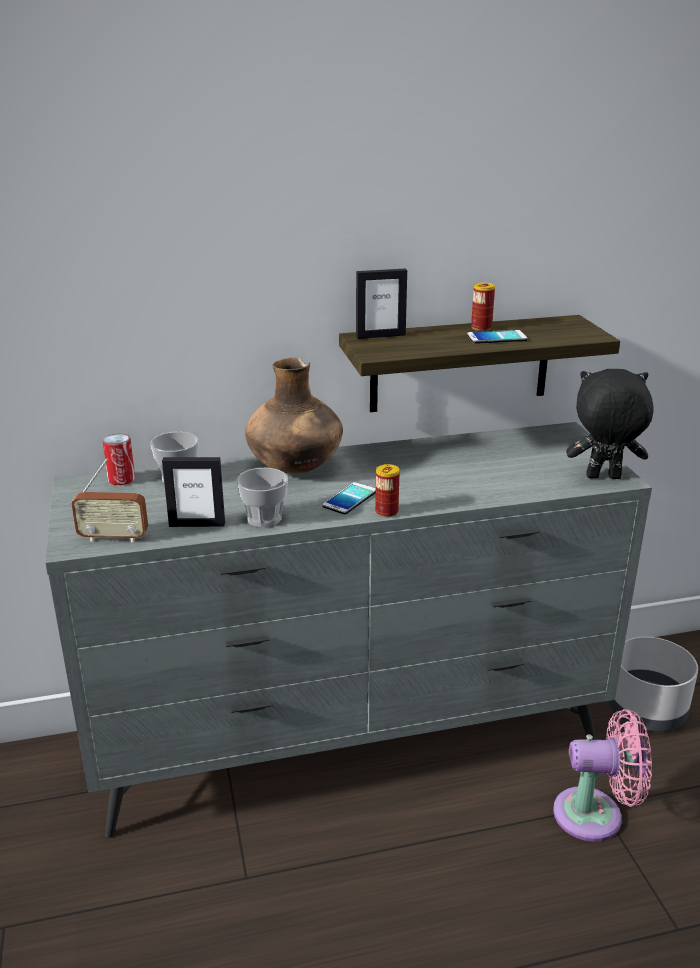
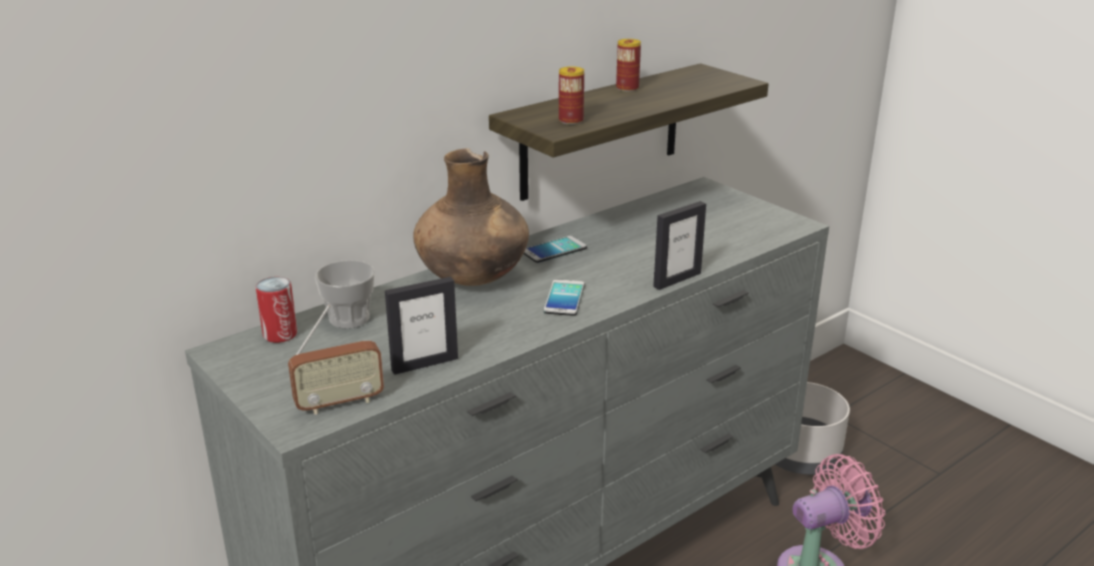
camera: 25 degrees left, 0 degrees up
(264, 518) = (494, 340): cup -> none
(380, 336) = (537, 111): picture frame -> picture frame (677, 280)
(386, 512) = (615, 303): can -> can (571, 120)
(497, 338) = (655, 96): phone -> phone (554, 250)
(603, 478) = (780, 225): black plush toy -> none

